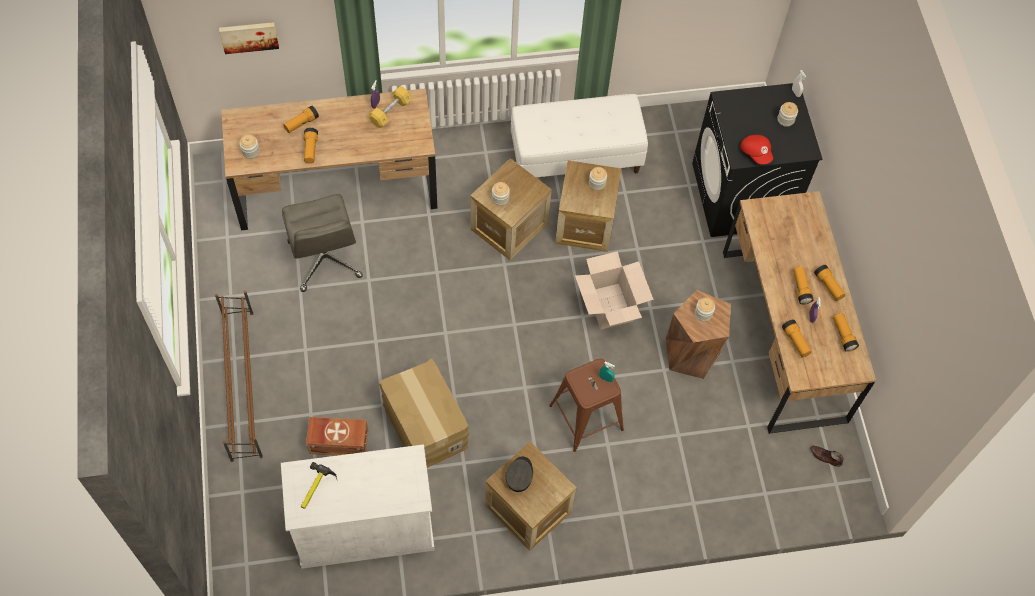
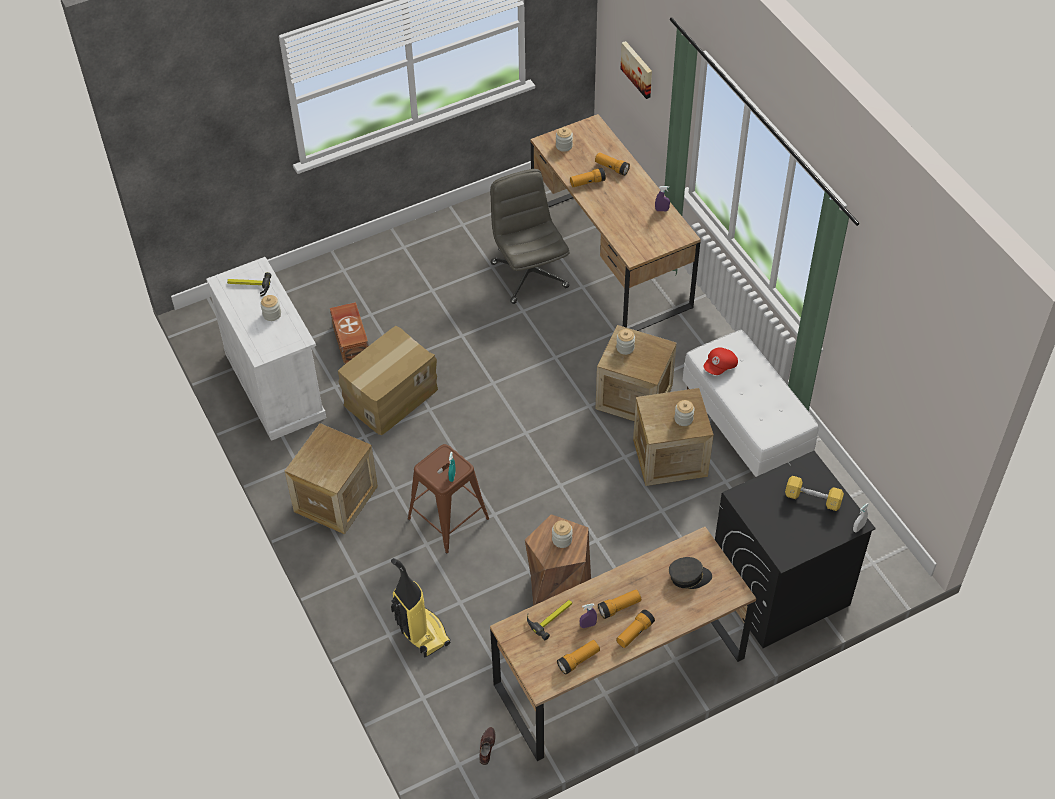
camera: 75 degrees right, 10 degrees down
(242, 384) = (381, 260): brown shoe rack -> none
(325, 260) = (529, 274): grey office chair -> grey office chair turned 105 degrees clockwise
(390, 112) = (658, 223): yellow dumbbell -> yellow dumbbell (812, 499)
(519, 476) = (332, 446): grey cap -> grey cap (689, 577)
(609, 306) = (581, 504): cardboard box -> none
(699, 475) = (421, 632): none -> vacuum cleaner
(756, 153) = (755, 509): red cap -> red cap (720, 367)
(785, 119) = (815, 526): jar -> jar (272, 314)
(795, 341) = (551, 617): flashlight -> hammer

